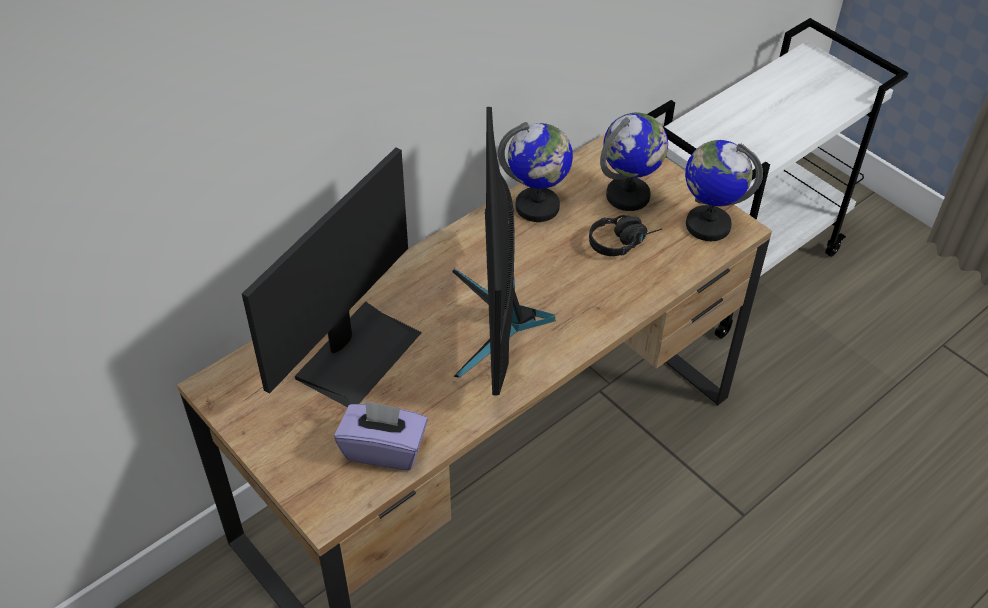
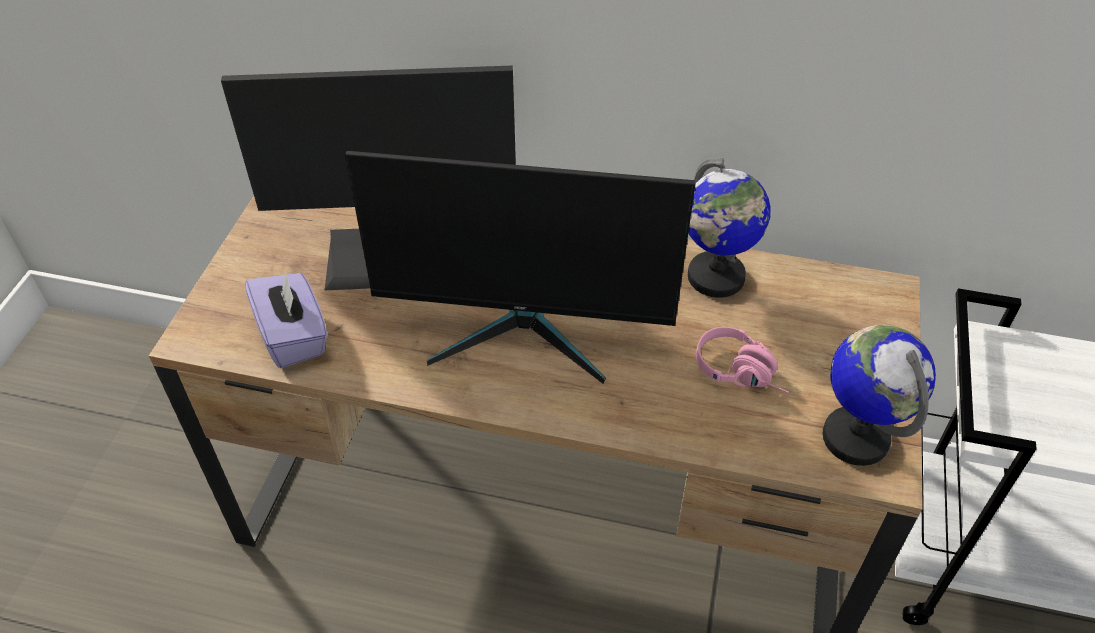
camera: 55 degrees right, 0 degrees up
(497, 322) = (524, 331): monitor -> monitor turned 135 degrees counterclockwise
(623, 241) = (743, 373): black headphones -> pink headphones
(628, 196) = (818, 341): globe -> none

